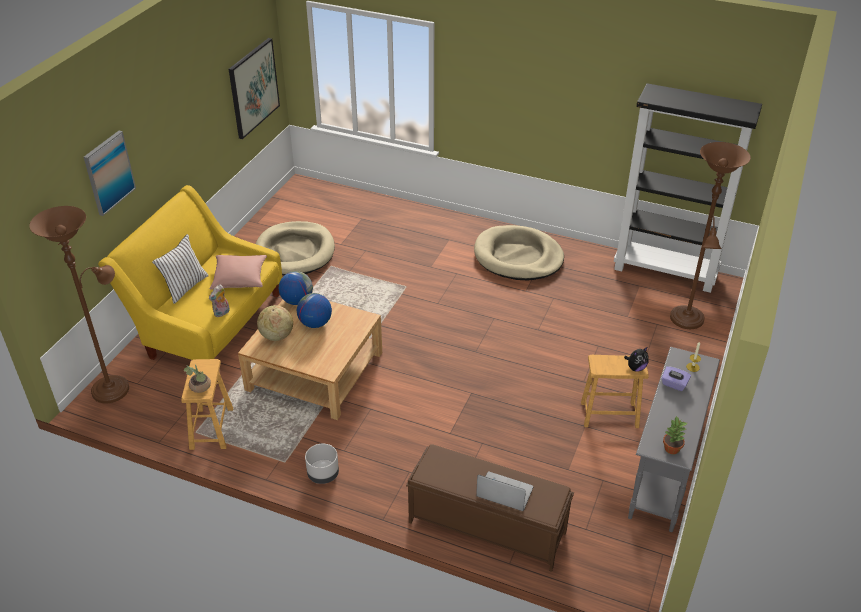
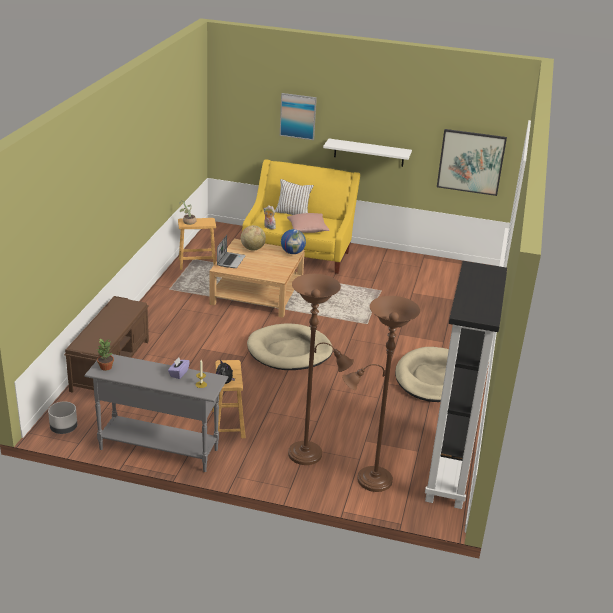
camera: 80 degrees right, 10 degrees down
(113, 387) = (230, 231): brown floor lamp -> brown floor lamp (309, 455)
(182, 154) = (369, 152): none -> white shelf
(295, 252) = (392, 275): beige dog bed -> beige dog bed (289, 351)
(315, 323) = (269, 260): globe -> none
(323, 474) = (158, 303): grey planter -> grey planter (63, 429)
(503, 493) = (99, 329): laptop -> laptop (230, 261)

